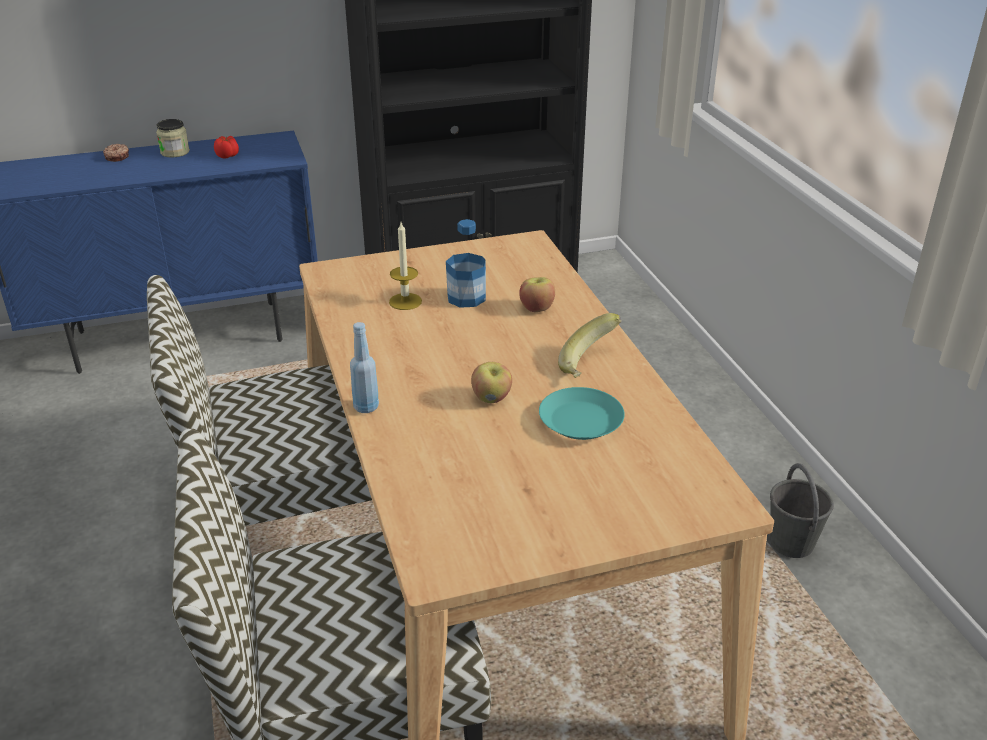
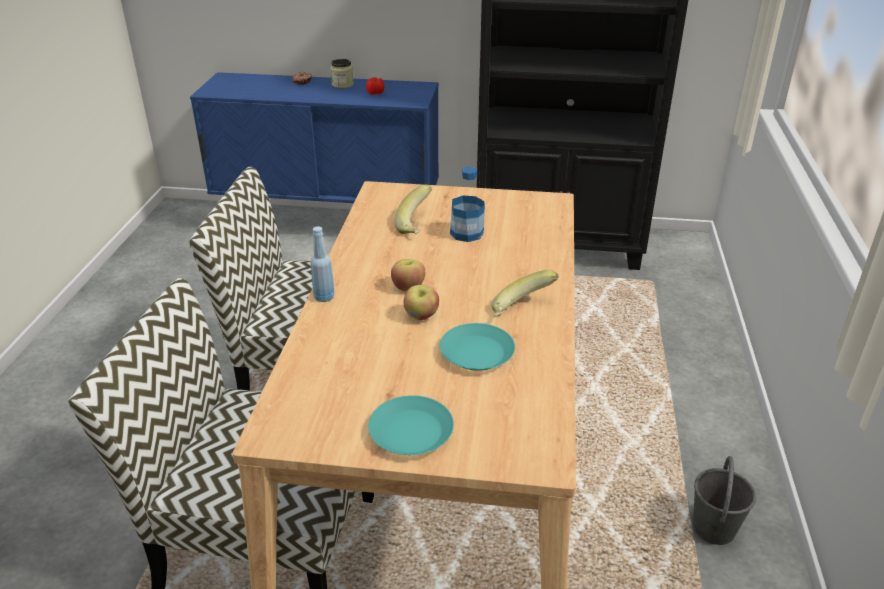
camera: 25 degrees right, 0 degrees up
(405, 301) = (417, 225): candle -> banana
(536, 308) = (516, 254): apple -> apple (408, 287)
(581, 520) = (411, 433): none -> turquoise plate

